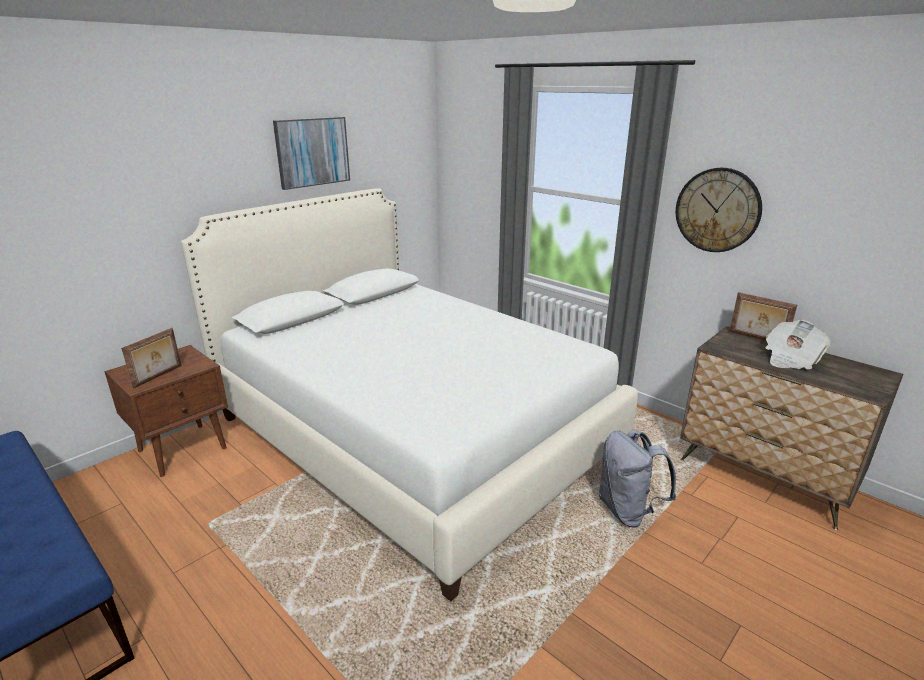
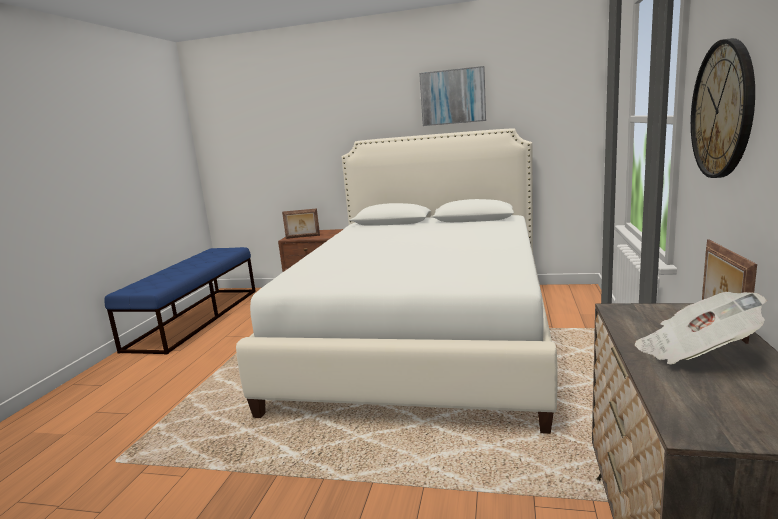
camera: 60 degrees right, 10 degrees down
(628, 511) = (446, 467): grey backpack -> none

